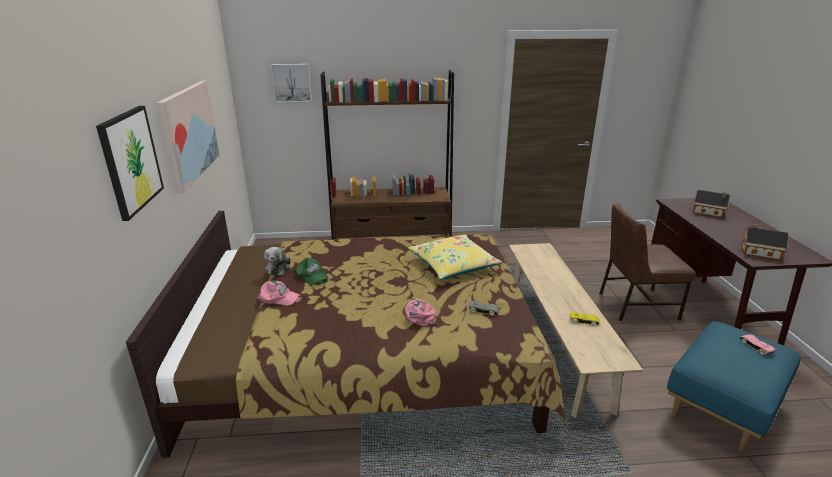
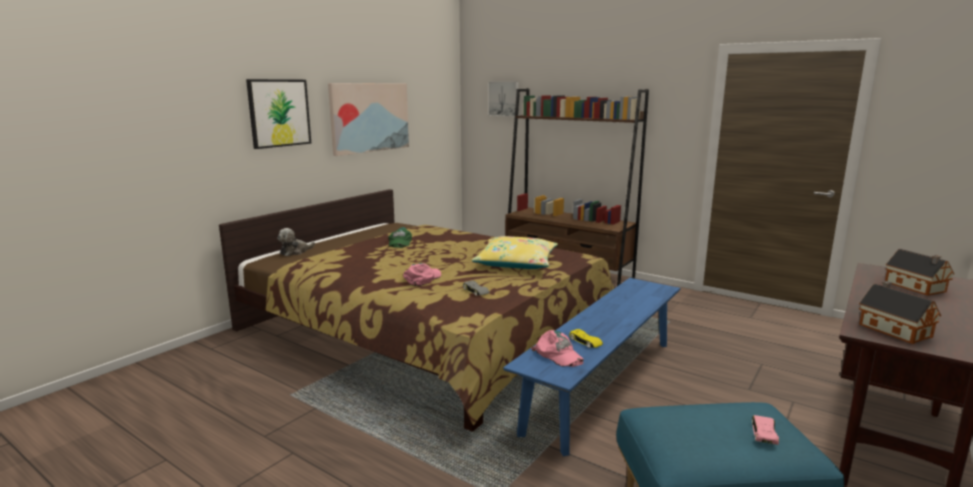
camera: 40 degrees right, 10 degrees down
(279, 268) = (389, 234): plush toy -> plush toy (295, 252)
(279, 298) = (357, 247): pink cap -> pink cap (558, 355)
(555, 341) = (602, 384): beige bench -> blue bench
(636, 305) = (766, 396): brown chair -> none

